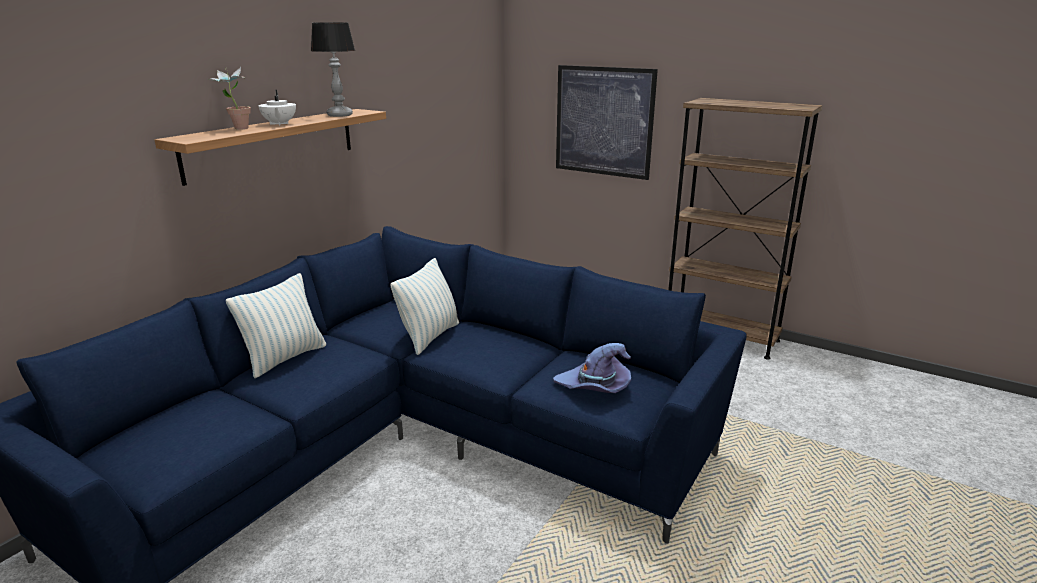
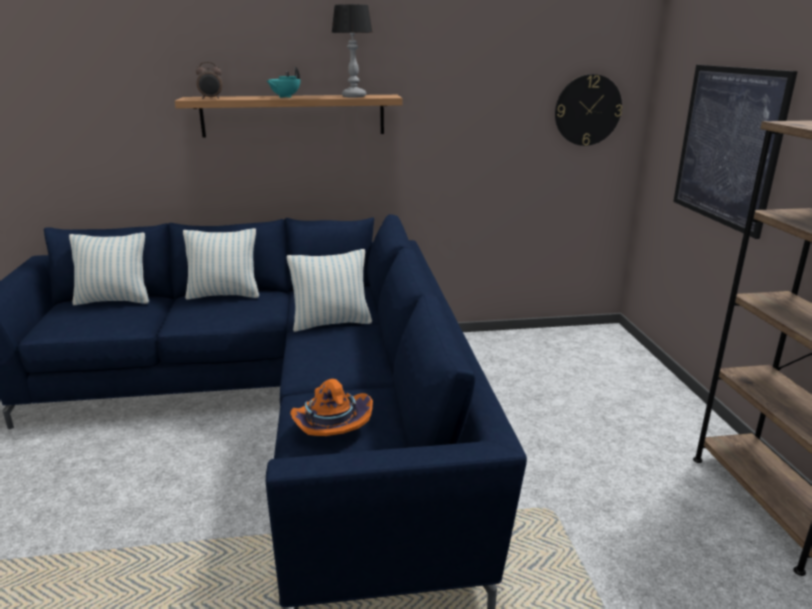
camera: 50 degrees right, 0 degrees up
(168, 417) = (114, 300): none -> pillow
(215, 136) = (211, 98): none -> alarm clock
(237, 129) = (247, 97): potted plant -> none
(279, 124) = (284, 97): white teapot -> turquoise teapot
(475, 106) = (587, 110): none -> wall clock
(594, 387) = (330, 424): purple hat -> orange hat

